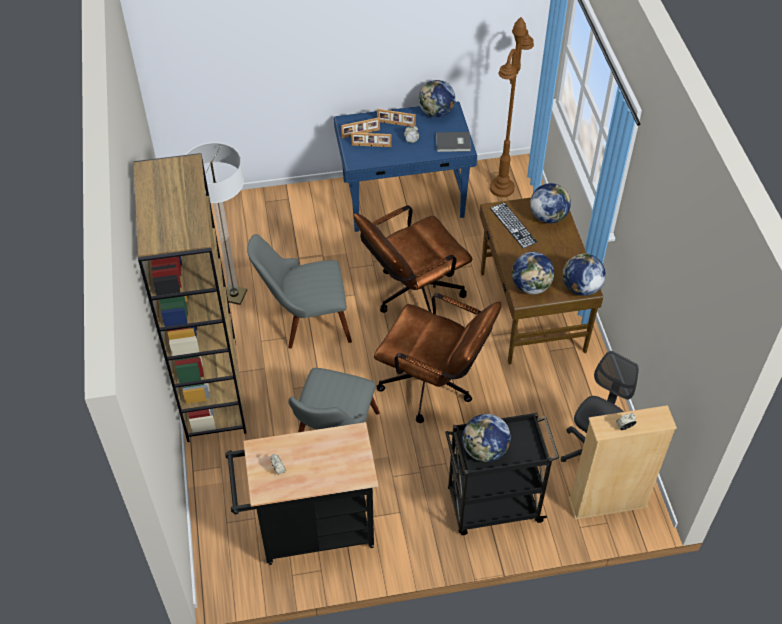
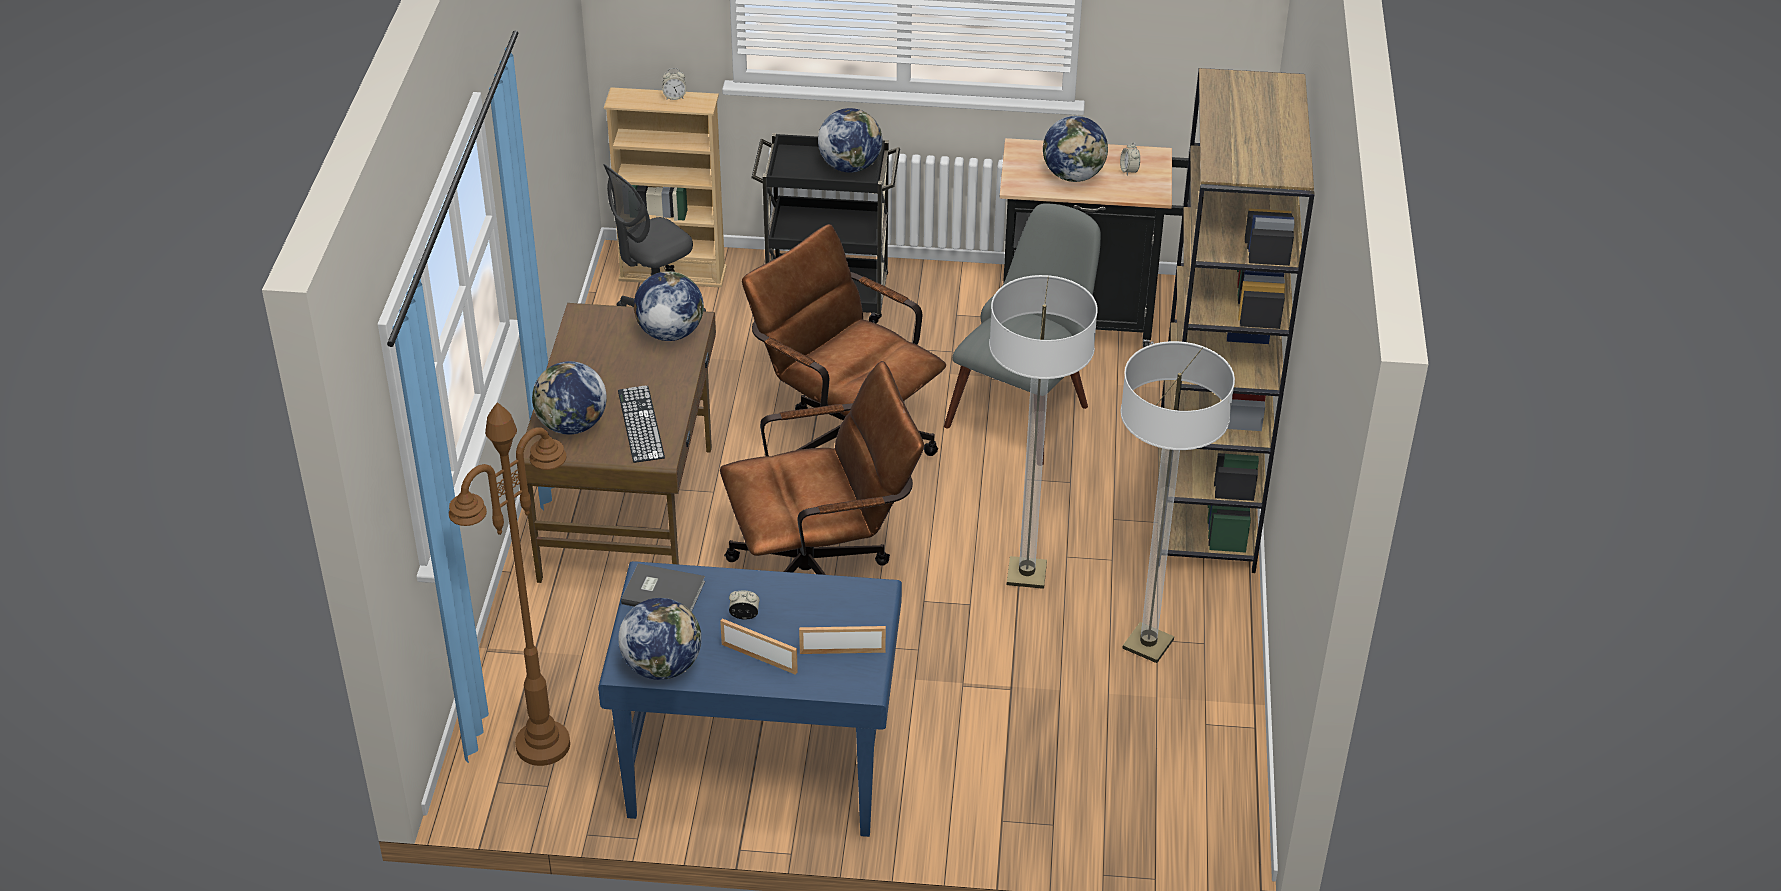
camera: 165 degrees left, 10 degrees down
(305, 322) = (1026, 574): grey chair -> floor lamp
(371, 146) = (831, 620): picture frame -> none
(580, 288) = (594, 317): globe -> globe (1073, 175)

